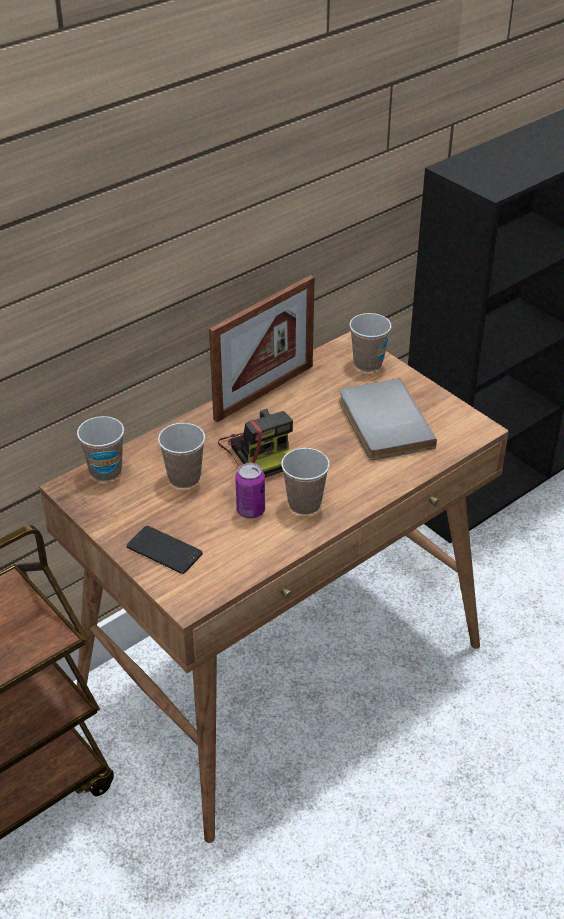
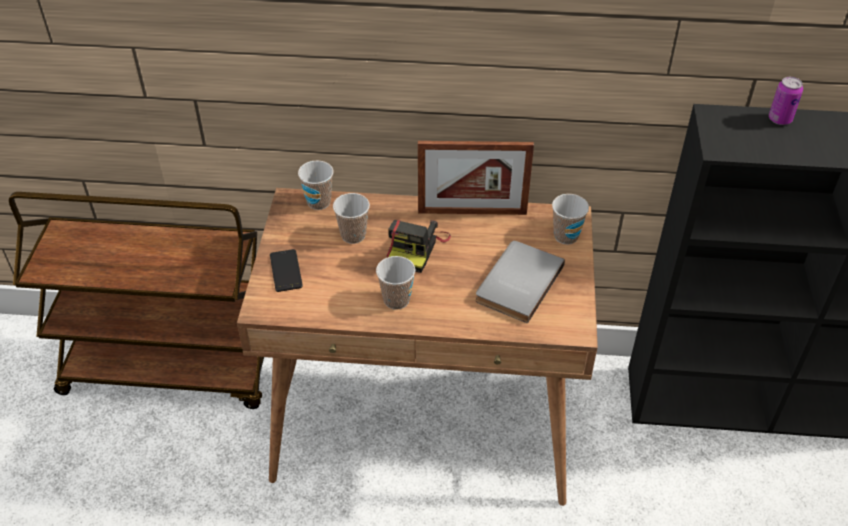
camera: 45 degrees right, 5 degrees up
(250, 511) = (361, 281): can -> can (780, 119)

